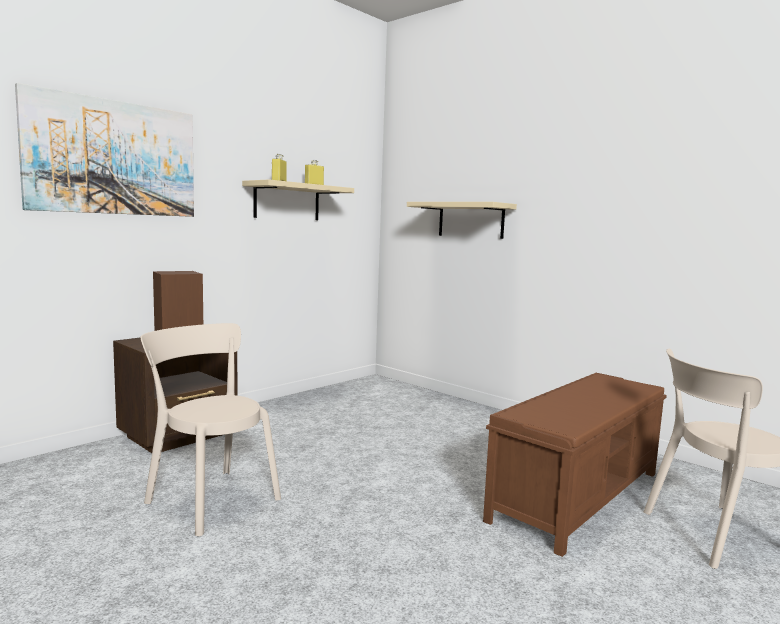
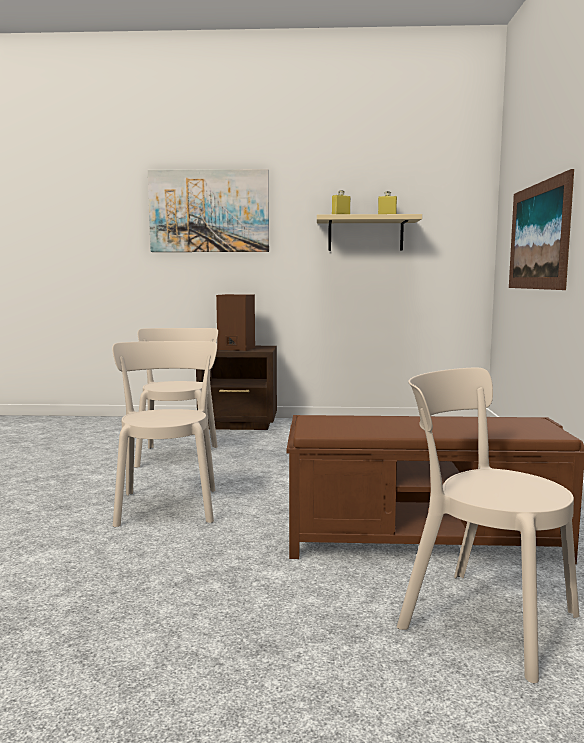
camera: 50 degrees right, 0 degrees up
(356, 562) = (168, 505): none -> beige chair
(470, 220) = (538, 236): beige shelf -> picture

